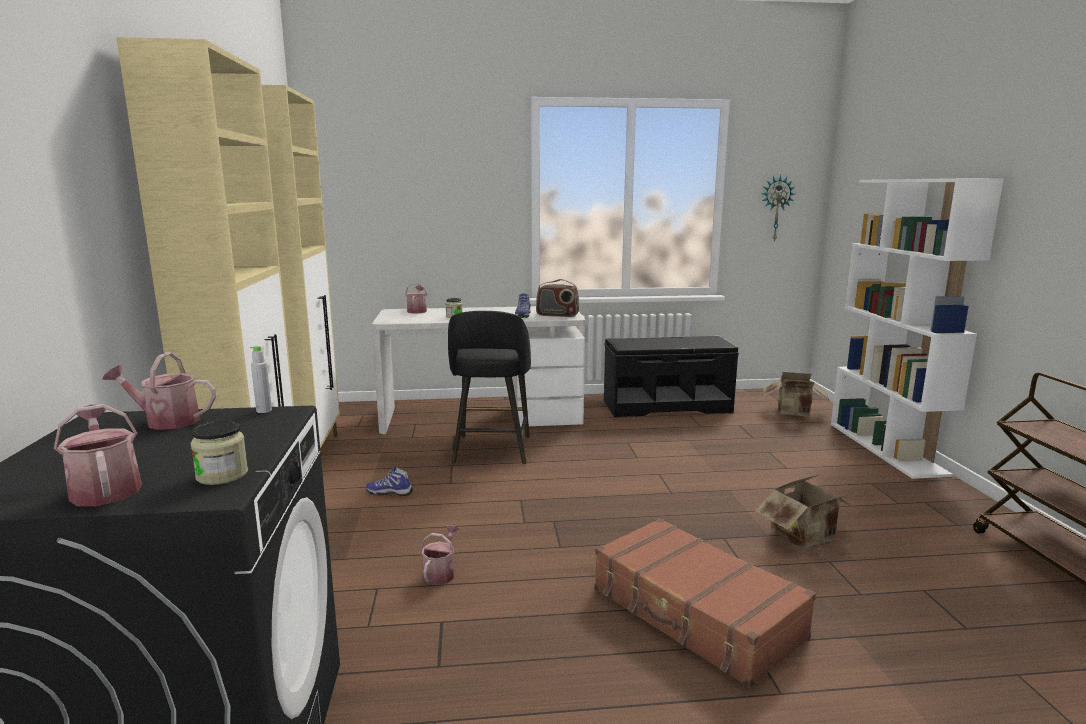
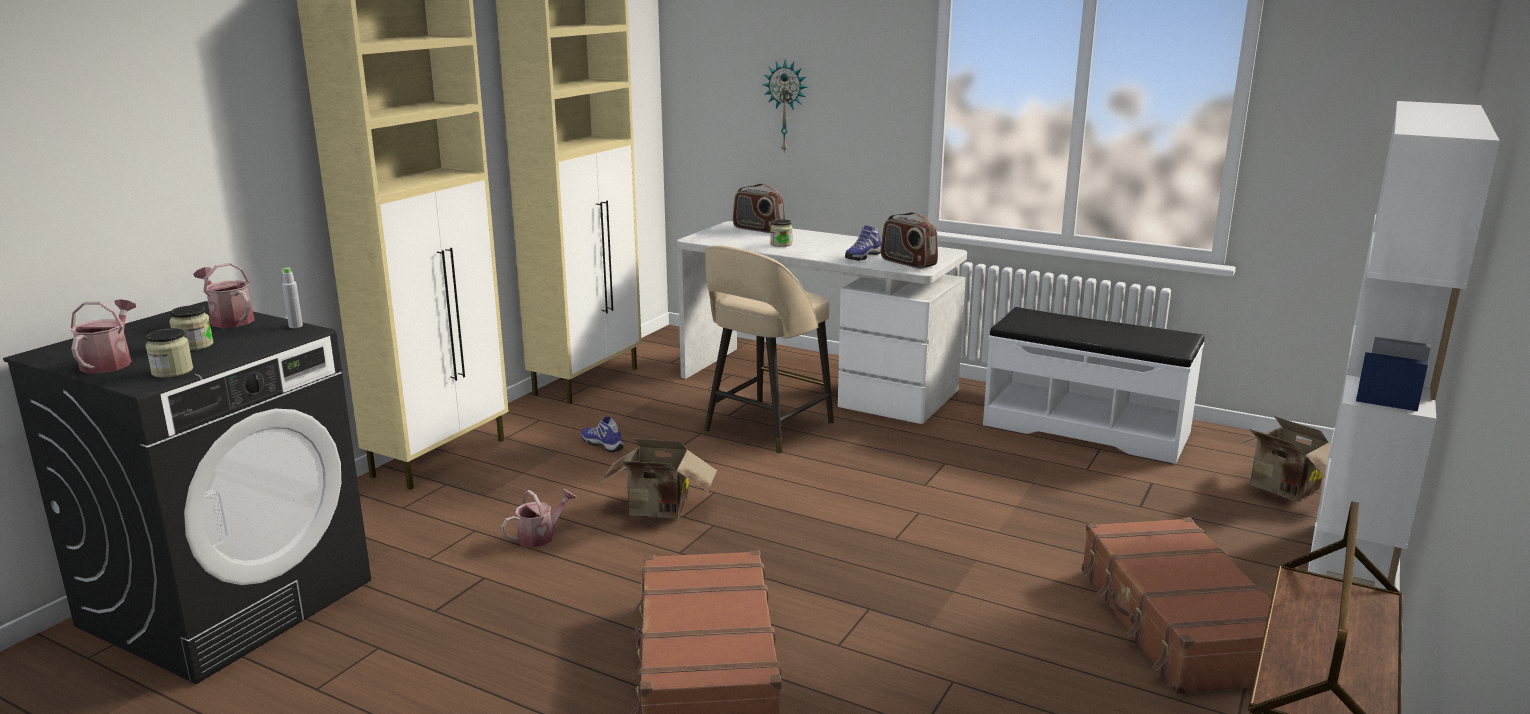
camera: 35 degrees right, 5 degrees up
(184, 449) = (194, 345): none -> jar
(417, 311) = (758, 229): watering can -> radio
(491, 450) = (766, 428): black stool -> beige stool
(666, 406) = (1086, 428): black bench -> white bench
(776, 208) = (1354, 127): wall clock -> wall clock (786, 106)
(807, 538) = (974, 647): cardboard box -> cardboard box (659, 510)
(863, 489) = (1178, 624): none -> brown suitcase

